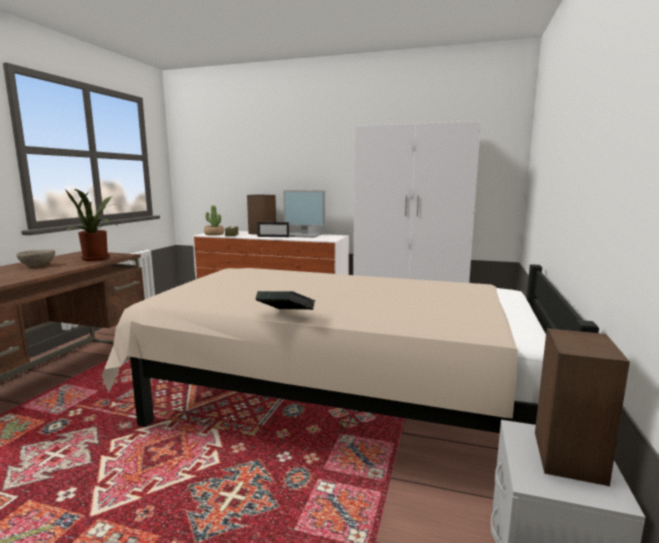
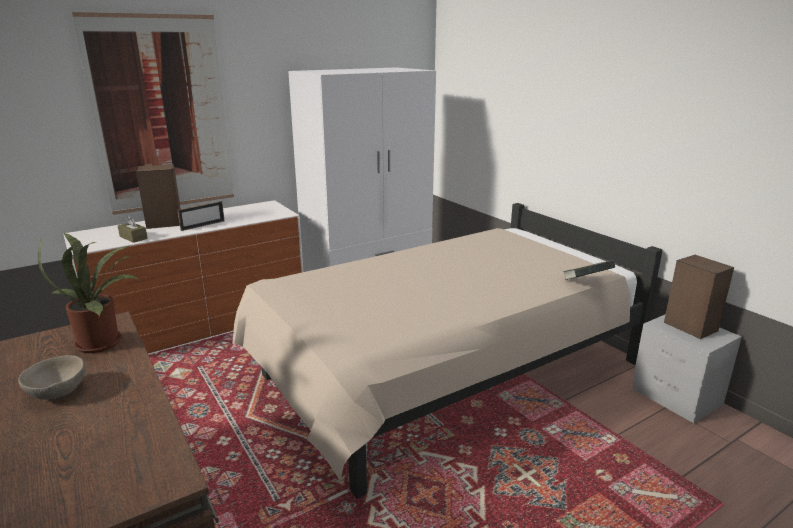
camera: 50 degrees left, 10 degrees up
(214, 234) = (98, 243): potted plant -> none
(279, 163) = (162, 115): none -> picture
(285, 316) = (490, 313): book -> book (586, 282)
(304, 235) = (229, 212): monitor -> none

